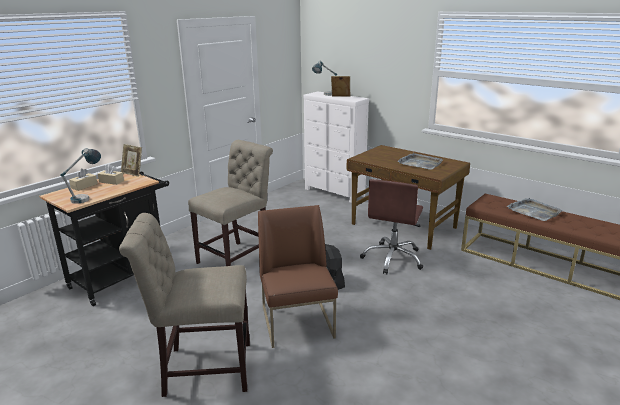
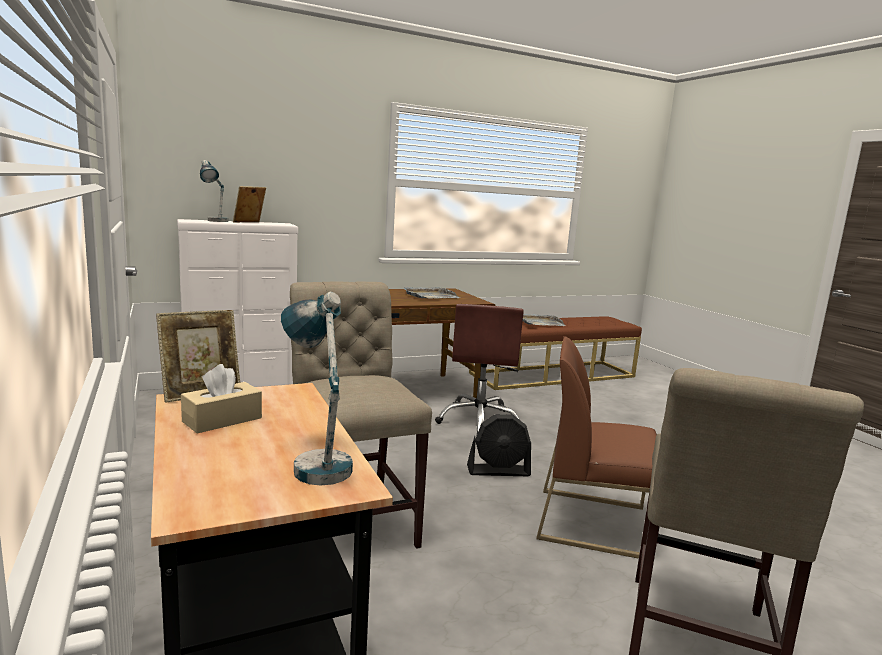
camera: 65 degrees left, 10 degrees down
(84, 186) = (194, 454): beige tissue box -> none
(393, 259) = (479, 421): brown office chair -> brown office chair turned 45 degrees clockwise

